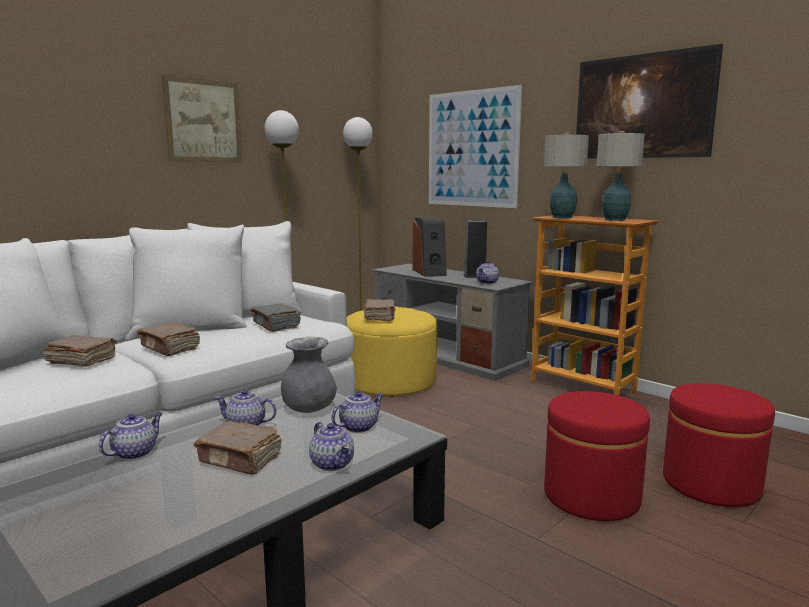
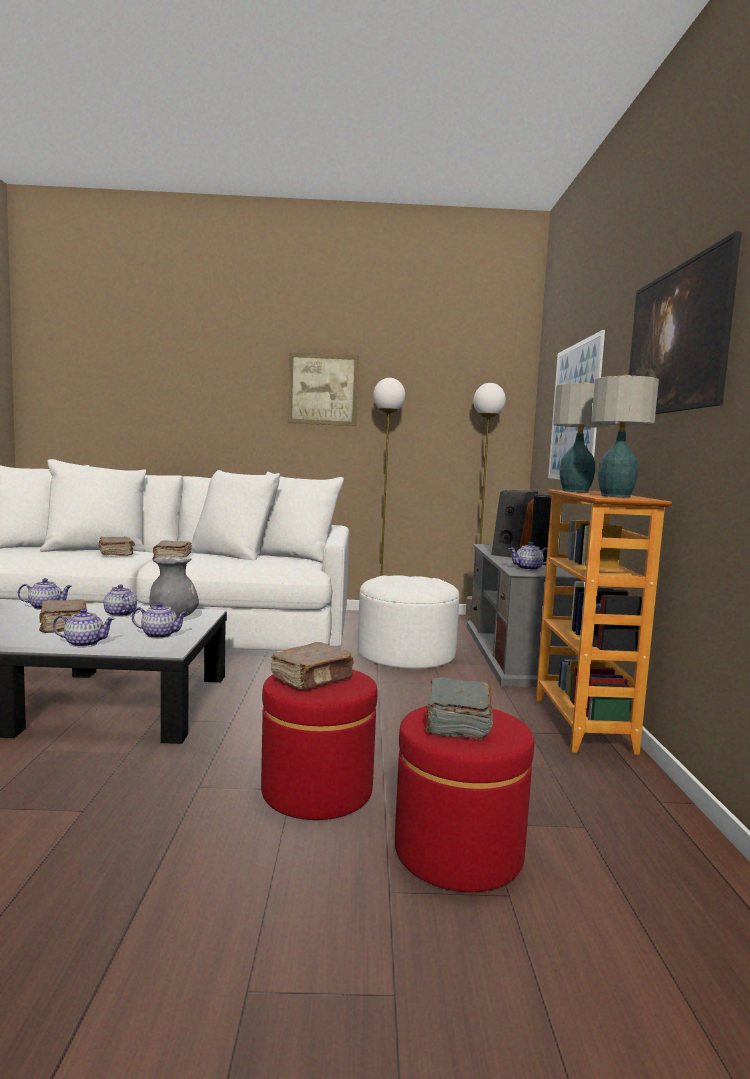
camera: 45 degrees right, 5 degrees down
(276, 325) = (271, 563): grey book -> grey book (457, 723)
(332, 463) = (84, 643): teapot -> teapot turned 105 degrees counterclockwise
(380, 317) = (389, 581): brown book -> brown book (313, 679)
(390, 381) = (406, 654): yellow ottoman -> white ottoman

